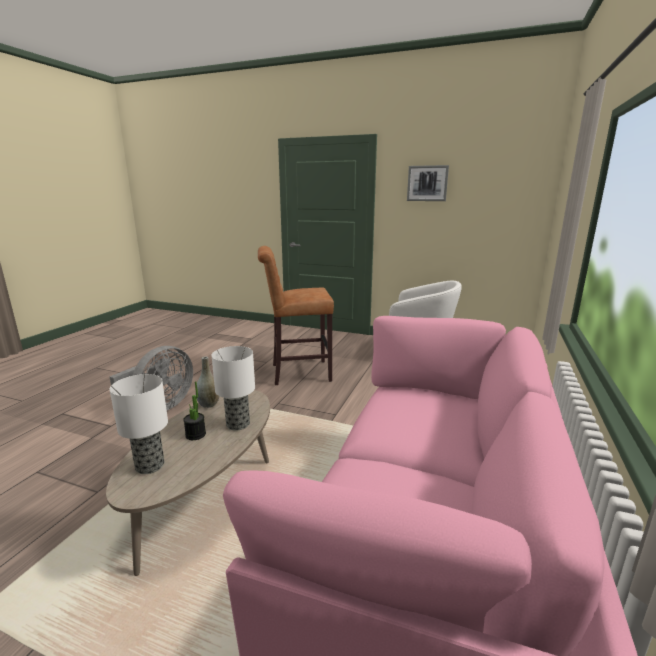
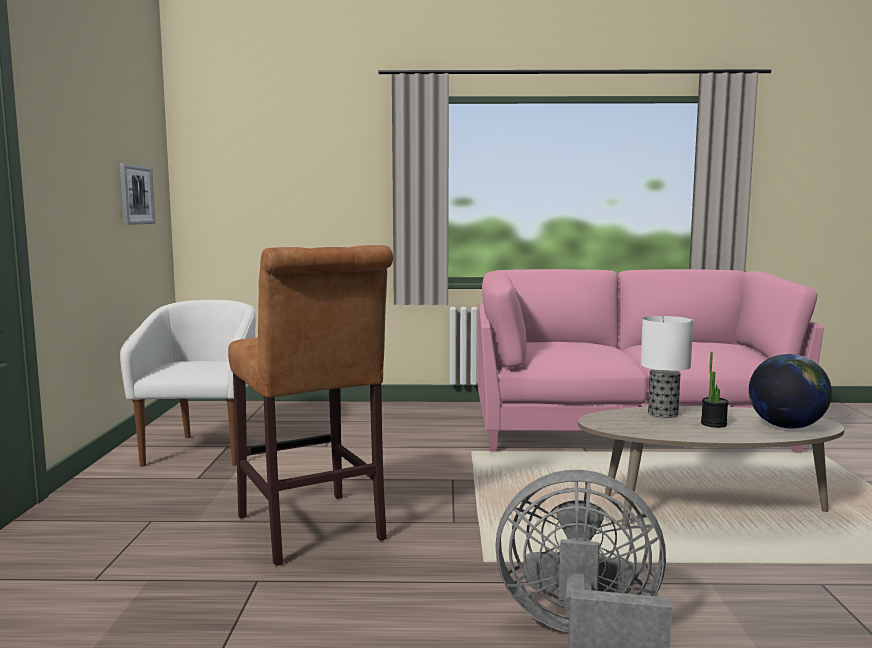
camera: 110 degrees left, 10 degrees down
(150, 466) = (786, 426): table lamp -> globe
(209, 404) = (652, 433): grey vase -> none
(427, 183) = (79, 129): picture -> picture (136, 195)

